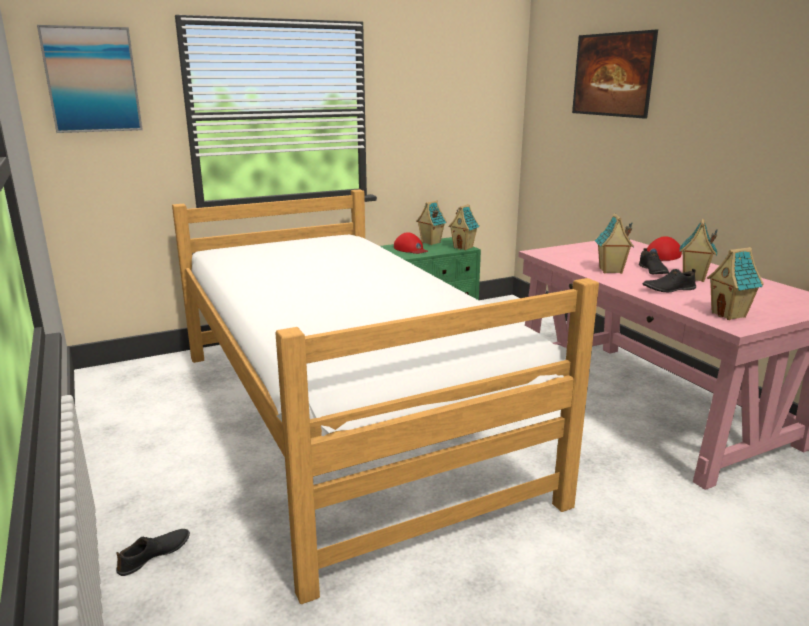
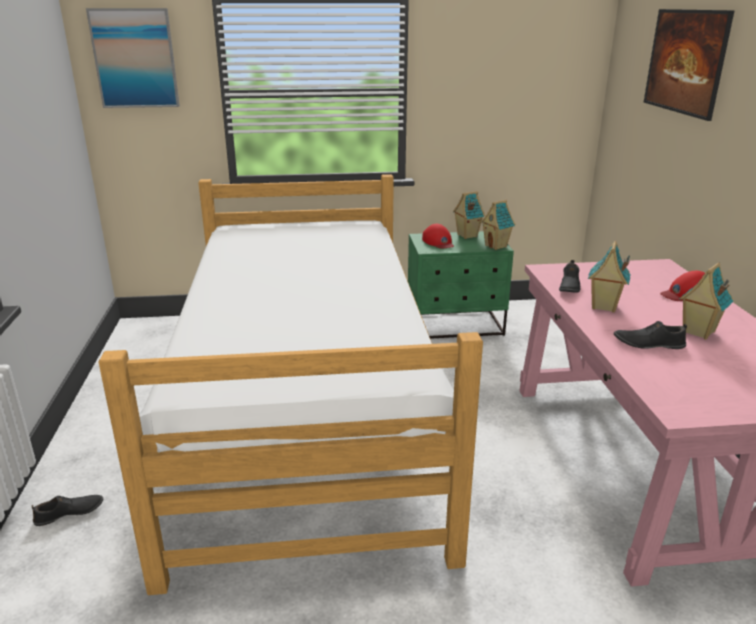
camera: 20 degrees right, 5 degrees up
(652, 271) = (655, 314): black shoe -> black shoe (569, 286)
(729, 315) = (688, 394): toy house -> none

